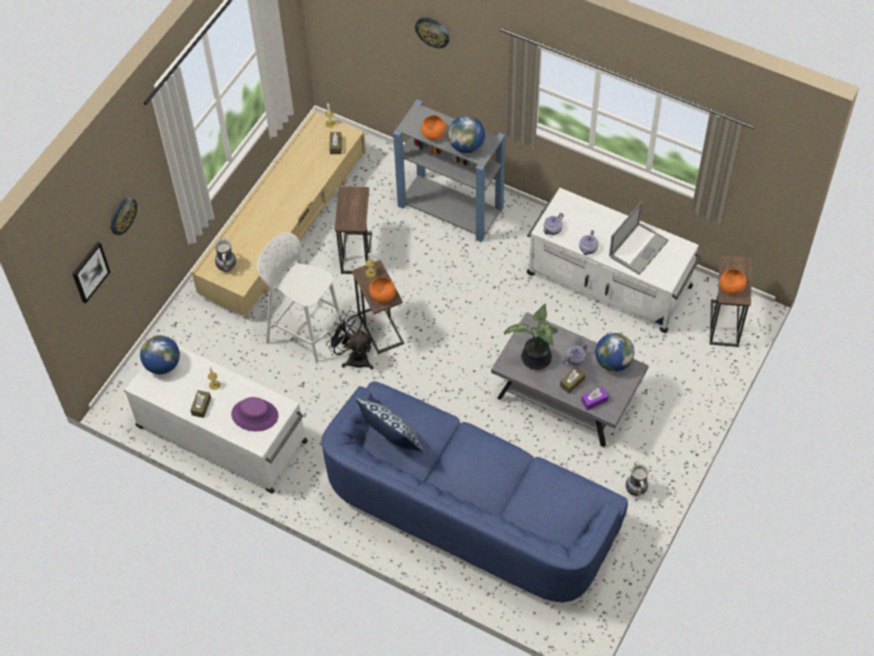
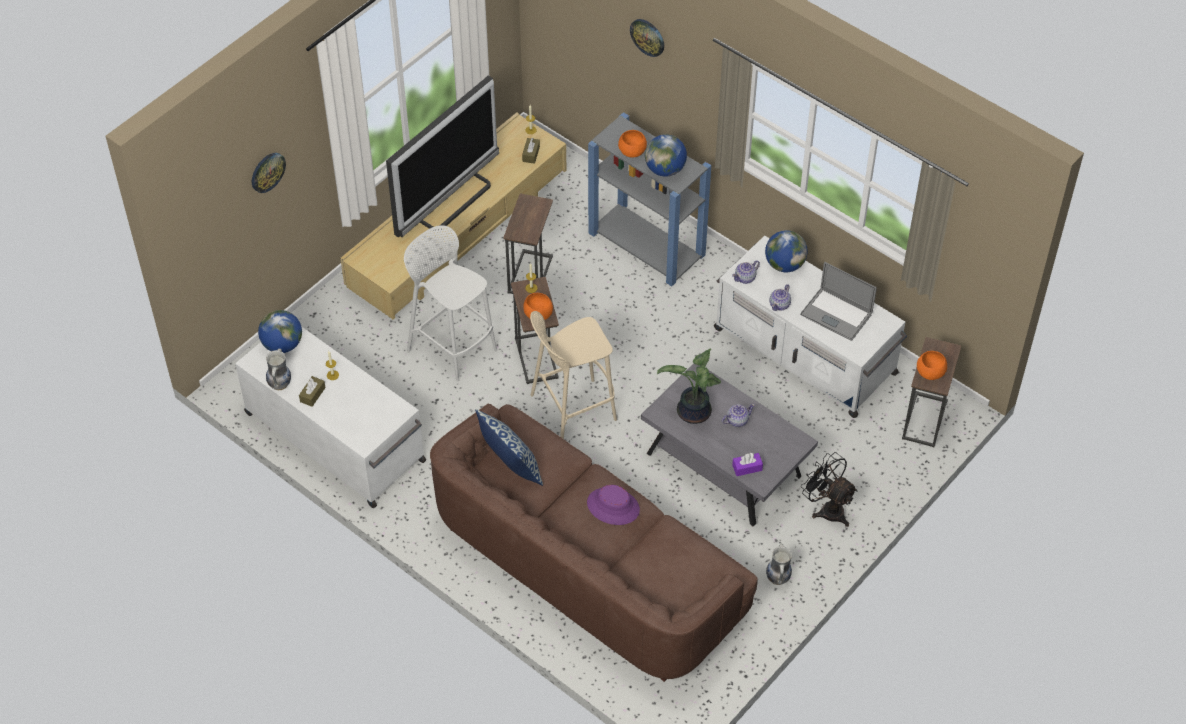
camera: 10 degrees right, 5 degrees down
(90, 272) = (220, 225): picture -> none
(227, 266) = (380, 259): vase -> vase (280, 384)
(255, 415) = (368, 413): purple hat -> purple hat (613, 506)
(277, 200) = (452, 200): none -> television
(353, 357) = (499, 382): black fan -> black fan (827, 508)
(424, 372) = (572, 411): none -> beige stool
(470, 510) = (587, 565): blue sofa -> brown sofa
(572, 382) = (727, 444): brown tissue box -> none
(613, 362) = (779, 431): globe -> globe (784, 265)
(638, 248) = (836, 314): laptop -> laptop turned 75 degrees clockwise

